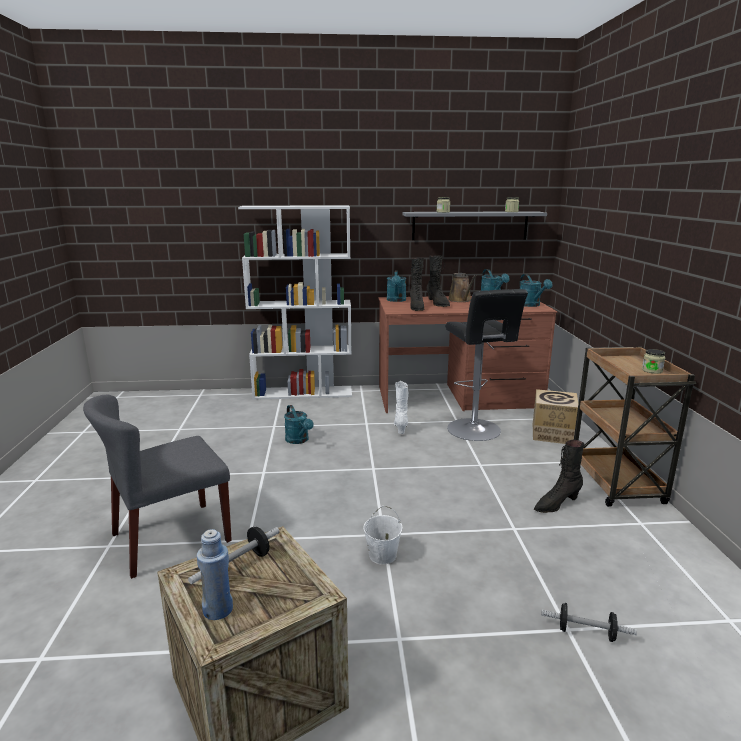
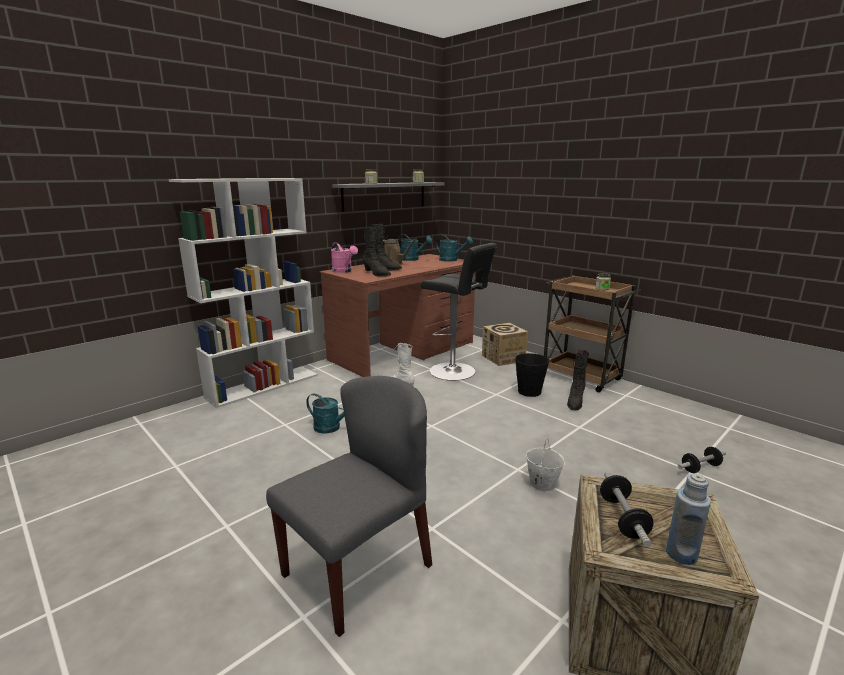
camera: 40 degrees left, 0 degrees up
(170, 538) = (358, 569): grey chair -> grey chair turned 150 degrees counterclockwise
(396, 300) = (344, 271): turquoise watering can -> pink watering can
(521, 475) = (529, 391): none -> black bucket

